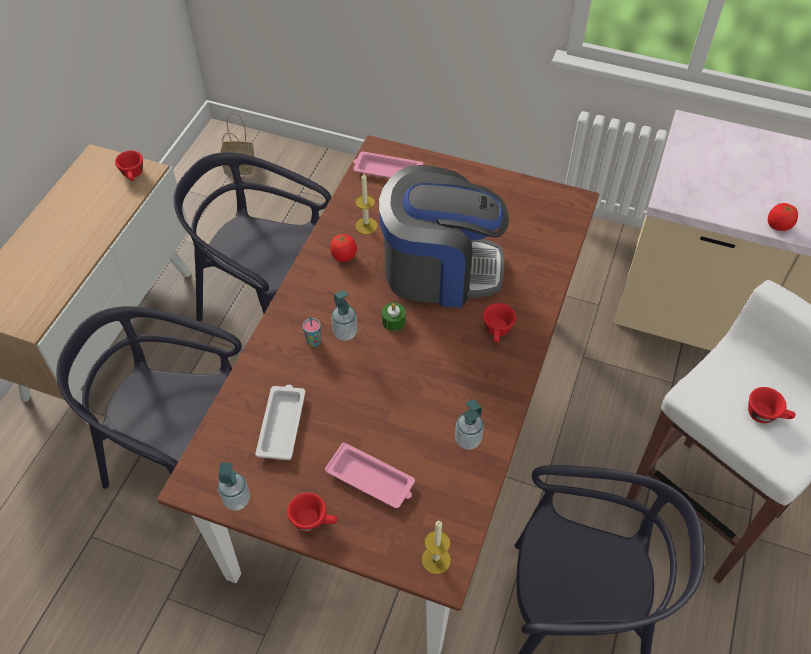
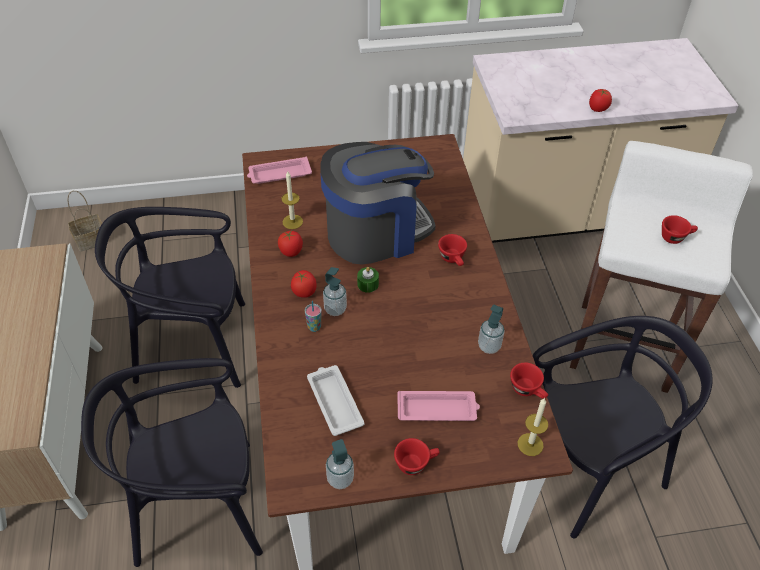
camera: 30 degrees left, 5 degrees down
(133, 175) = (36, 263): red cup -> red cup (528, 390)
(328, 303) = (304, 292): none -> tomato

